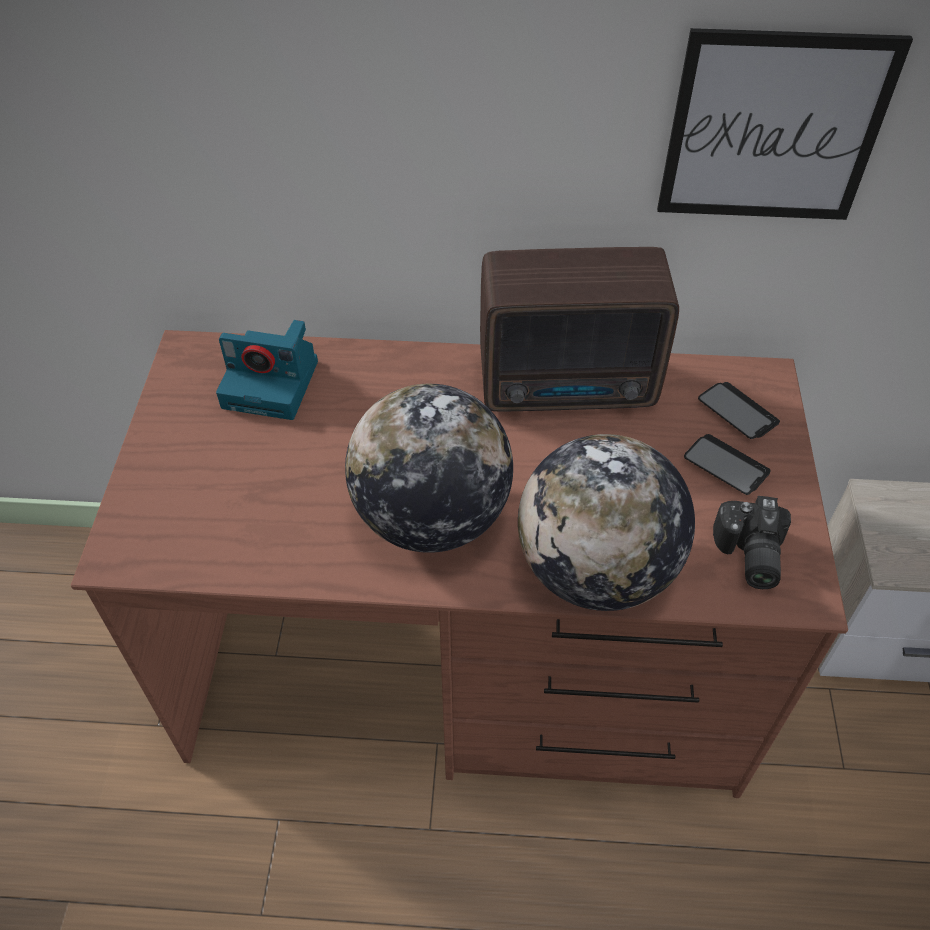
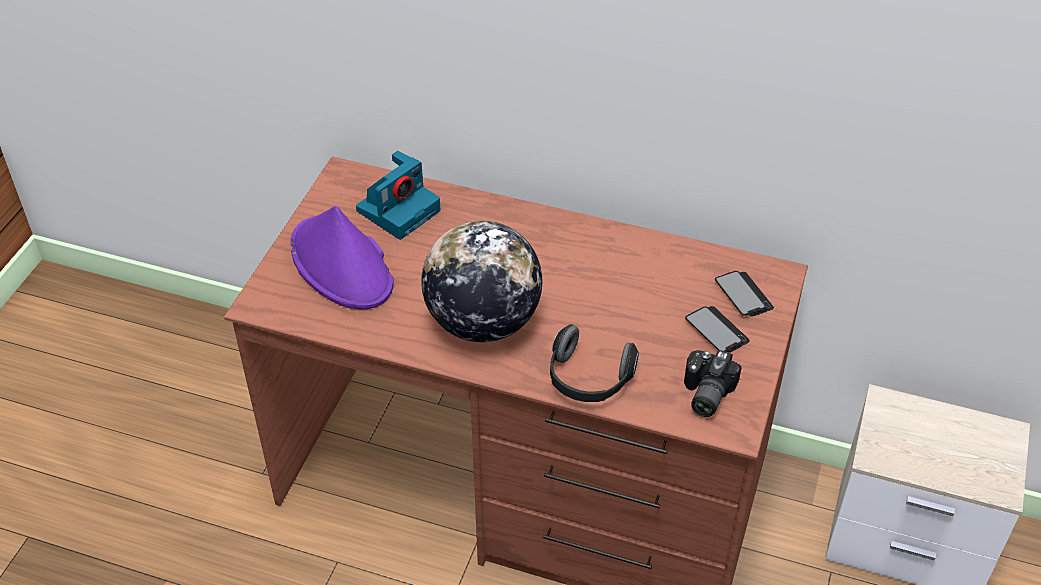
camera: 15 degrees right, 5 degrees down
(218, 475) = (342, 265): none -> purple hat
(273, 384) = (399, 209): camera -> camera turned 75 degrees counterclockwise
(571, 387) = (621, 253): radio -> none
(596, 570) = (588, 380): globe -> headphones
(773, 129) = (776, 84): picture -> none

